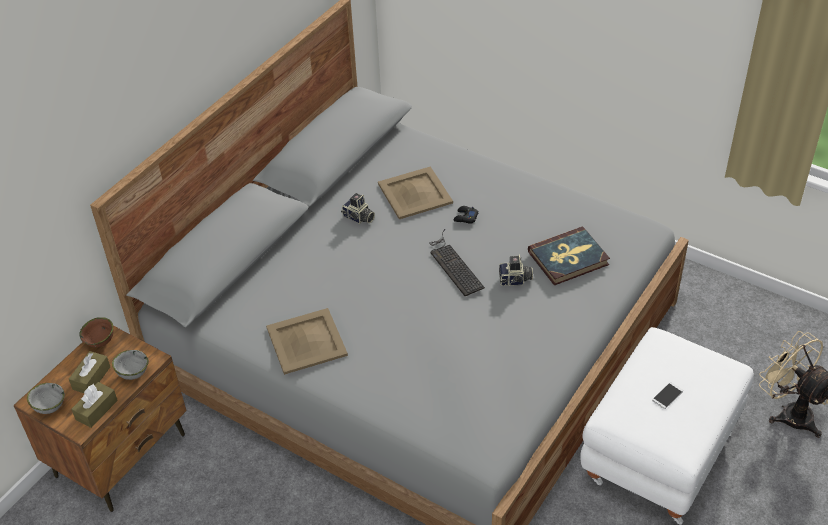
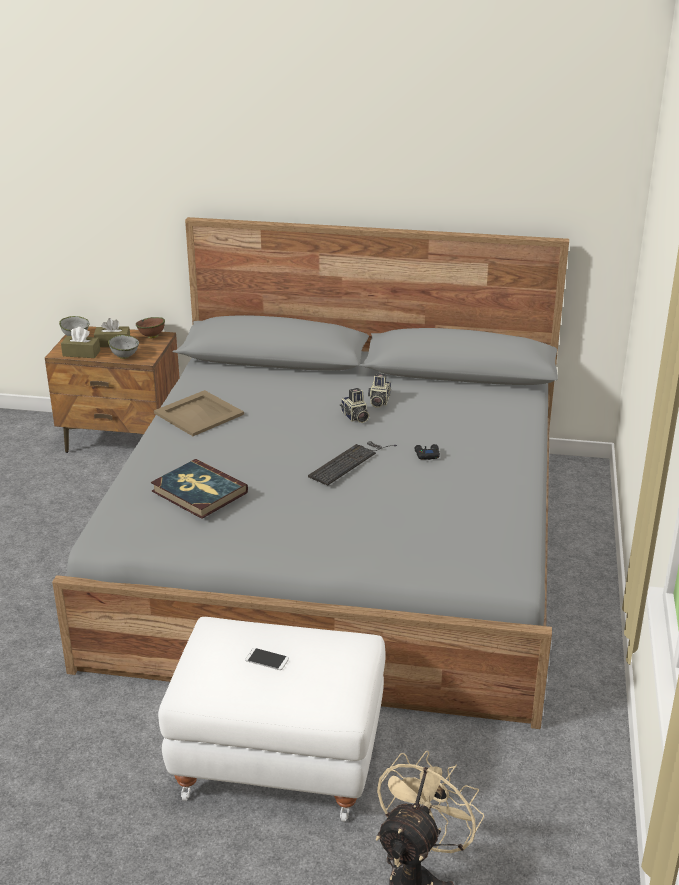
camera: 65 degrees right, 15 degrees down
(414, 194) = (438, 420): beige tray -> none
(515, 280) = (354, 502): camera -> camera (354, 417)
(568, 258) = (412, 527): book -> book (199, 492)

